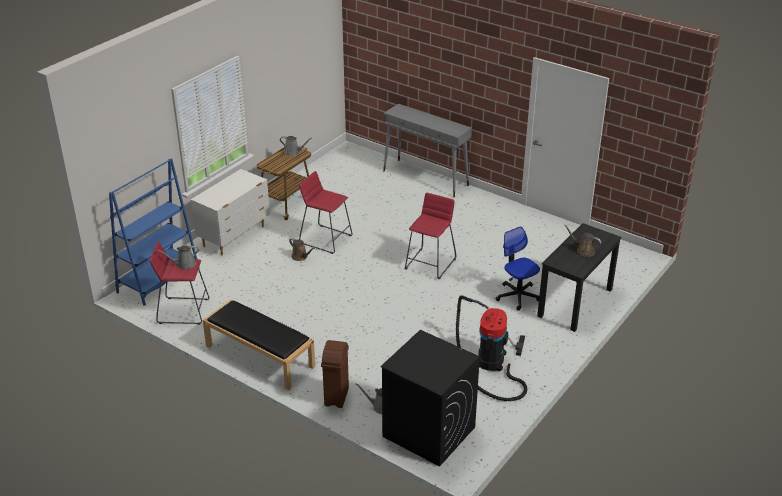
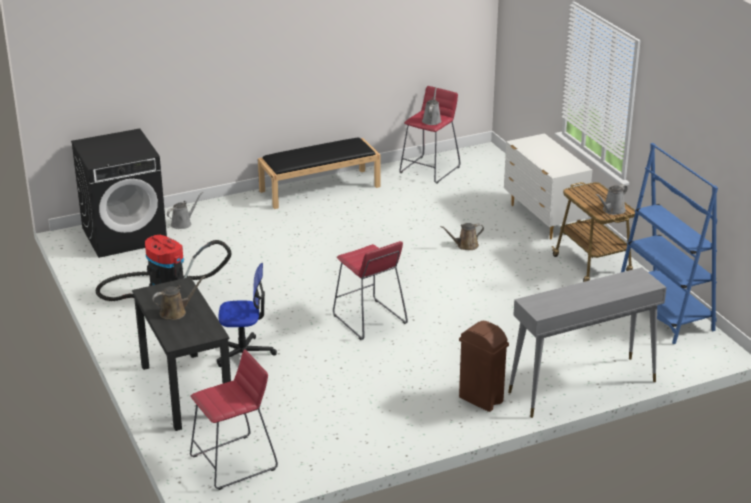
camera: 120 degrees right, 5 degrees down
(158, 280) = (494, 168): blue bookcase -> blue bookcase (664, 312)
(326, 239) = (487, 269): red stool -> red stool (234, 462)
(336, 397) = (221, 208): brown trash can -> brown trash can (480, 399)

